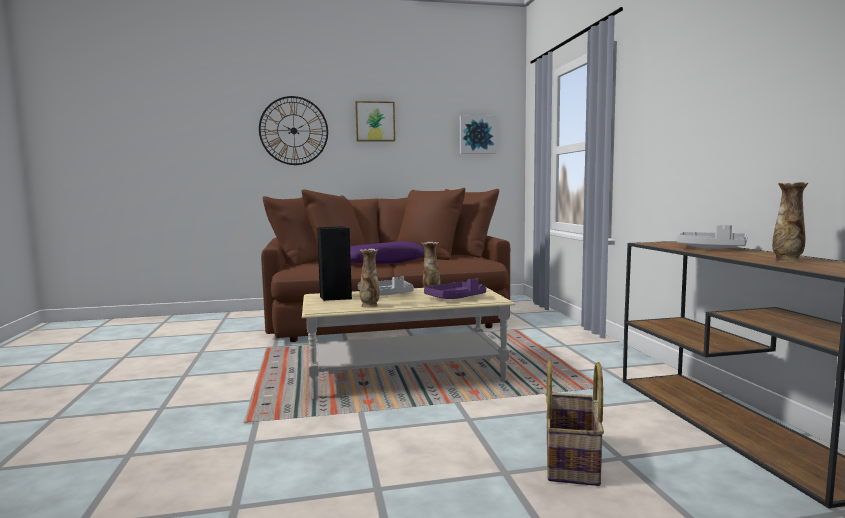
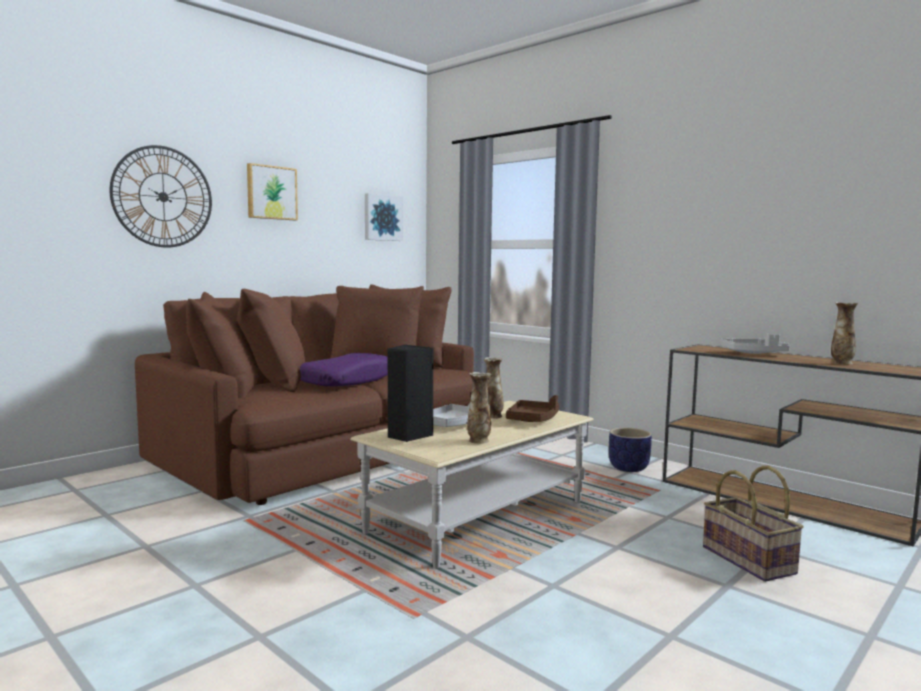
camera: 35 degrees left, 0 degrees up
(455, 298) = (533, 419): purple tray -> brown tray
(610, 365) = (629, 468): none -> planter

